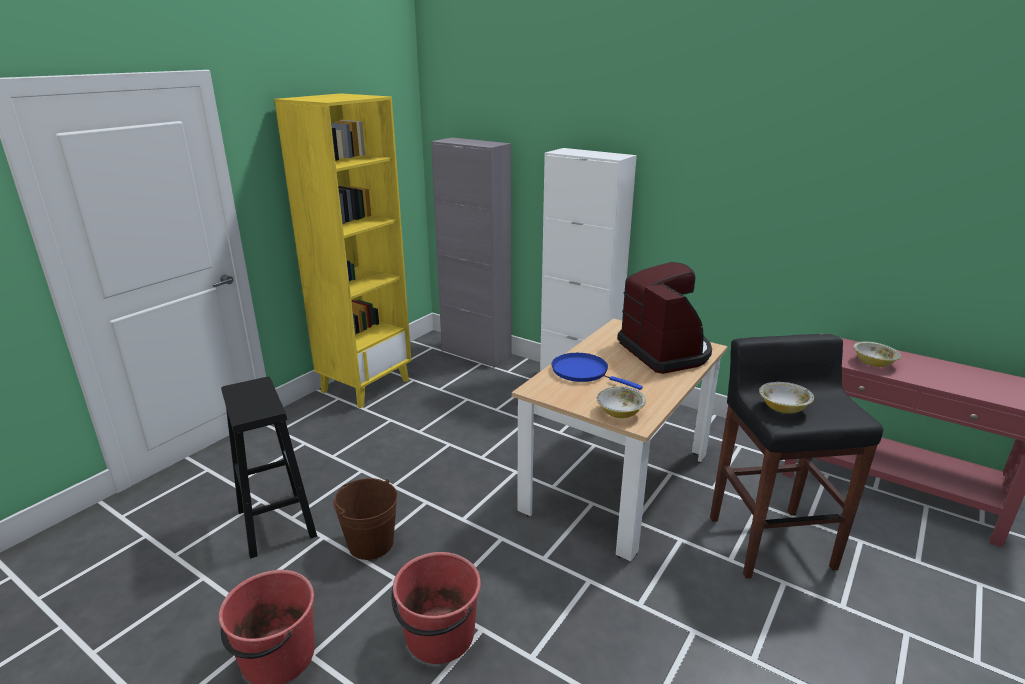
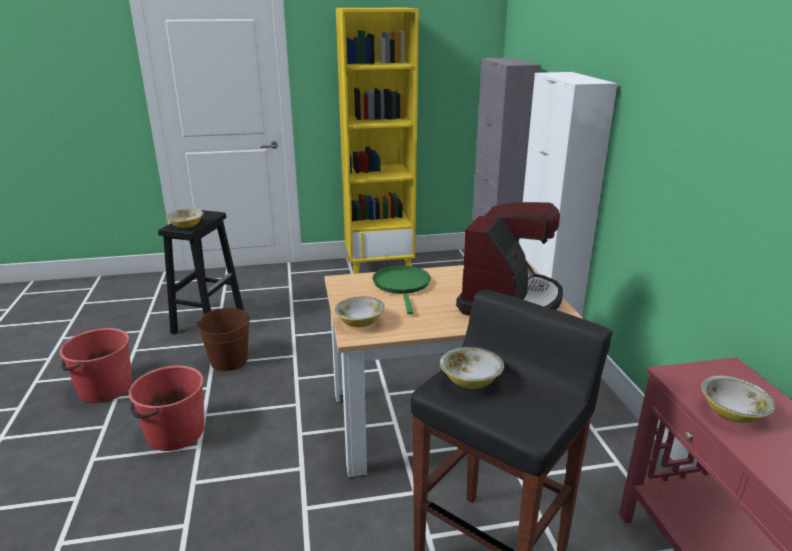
camera: 45 degrees right, 0 degrees up
(260, 407) = (186, 226): none -> bowl
(583, 372) = (402, 285): blue frying pan -> green frying pan

